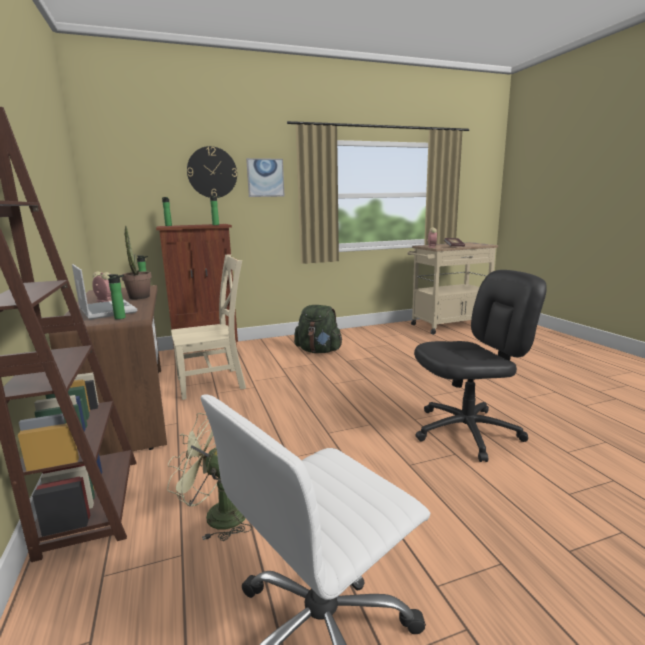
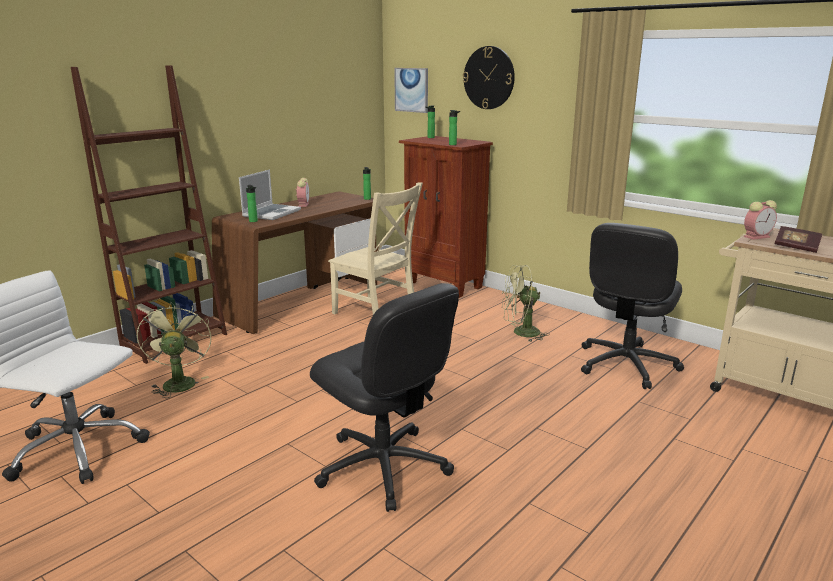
camera: 60 degrees right, 5 degrees up
(139, 298) = (321, 208): potted plant -> none
(265, 178) = (546, 86): picture -> picture (411, 90)
(319, 351) = (520, 333): green backpack -> green fan
(389, 340) = (626, 364): none -> black office chair

